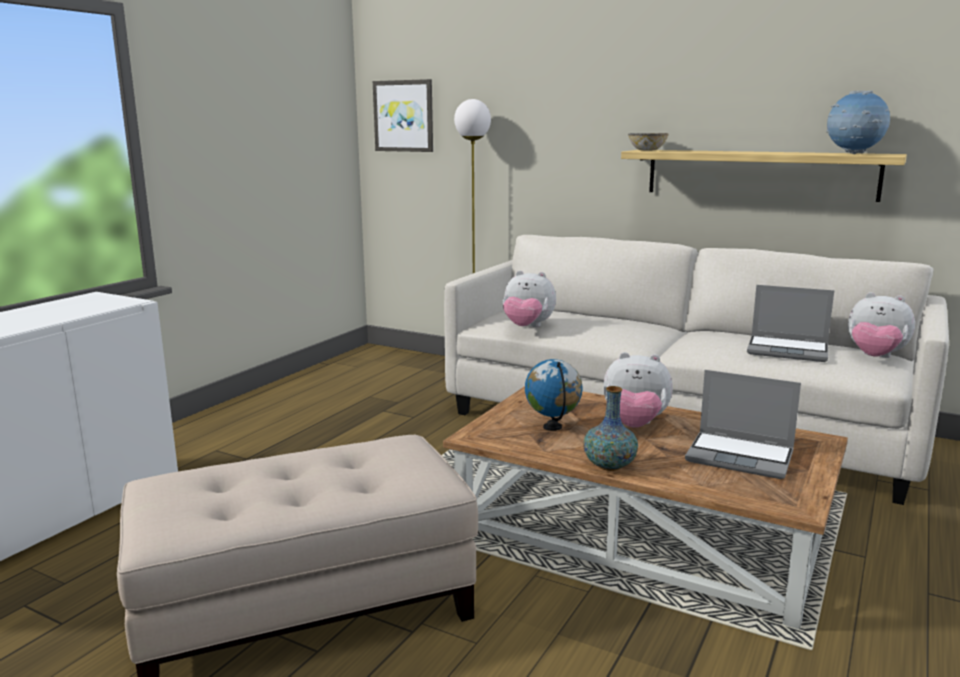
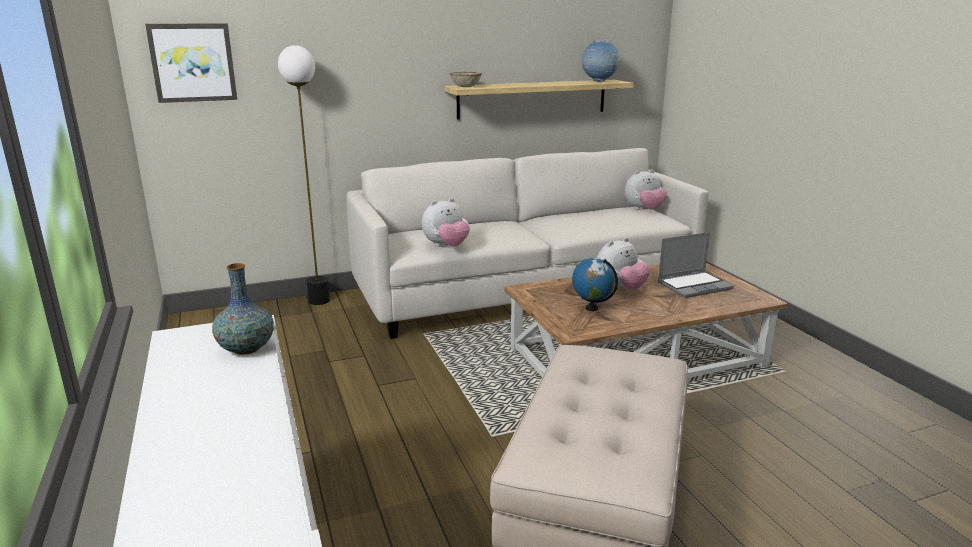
camera: 50 degrees left, 5 degrees up
(609, 466) = (667, 316): vase -> vase (246, 349)
(788, 350) = (611, 217): laptop -> none

